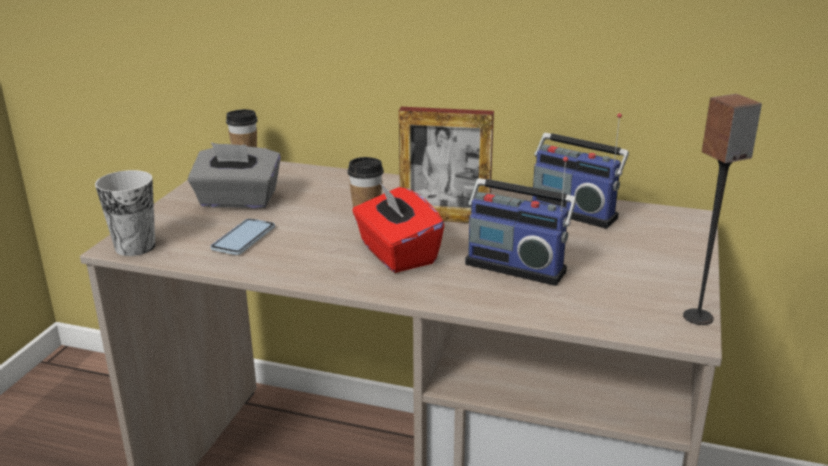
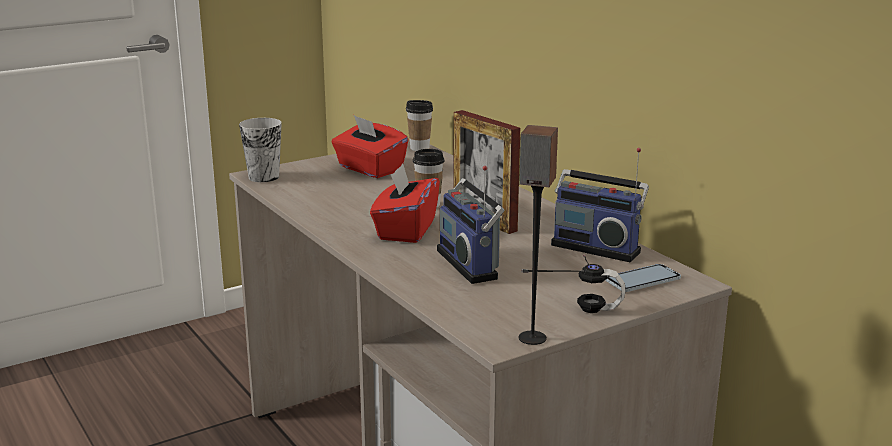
camera: 40 degrees right, 5 degrees down
(238, 201) = (369, 169): grey tissue box -> red tissue box
(243, 238) = (331, 191): phone -> phone (642, 280)
(574, 211) = (597, 247): radio -> radio turned 45 degrees counterclockwise
(660, 271) = (573, 304): none -> headphones

